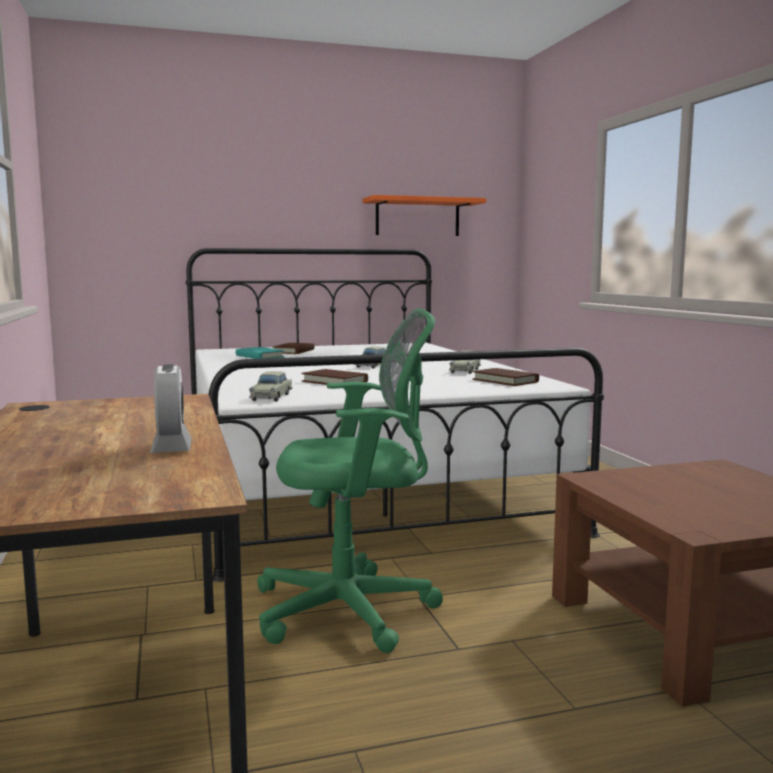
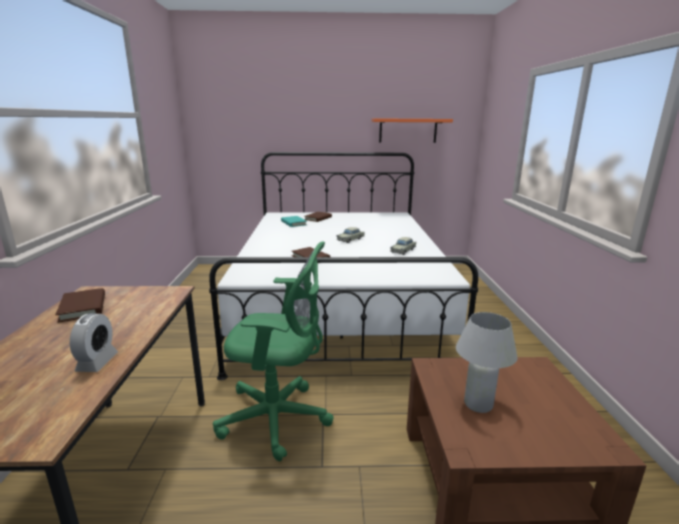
camera: 15 degrees right, 10 degrees up
(272, 397) = (258, 273): beige toy car -> none
(505, 381) = (418, 266): brown book -> brown book (83, 308)
(678, 499) = (478, 404): none -> white table lamp

